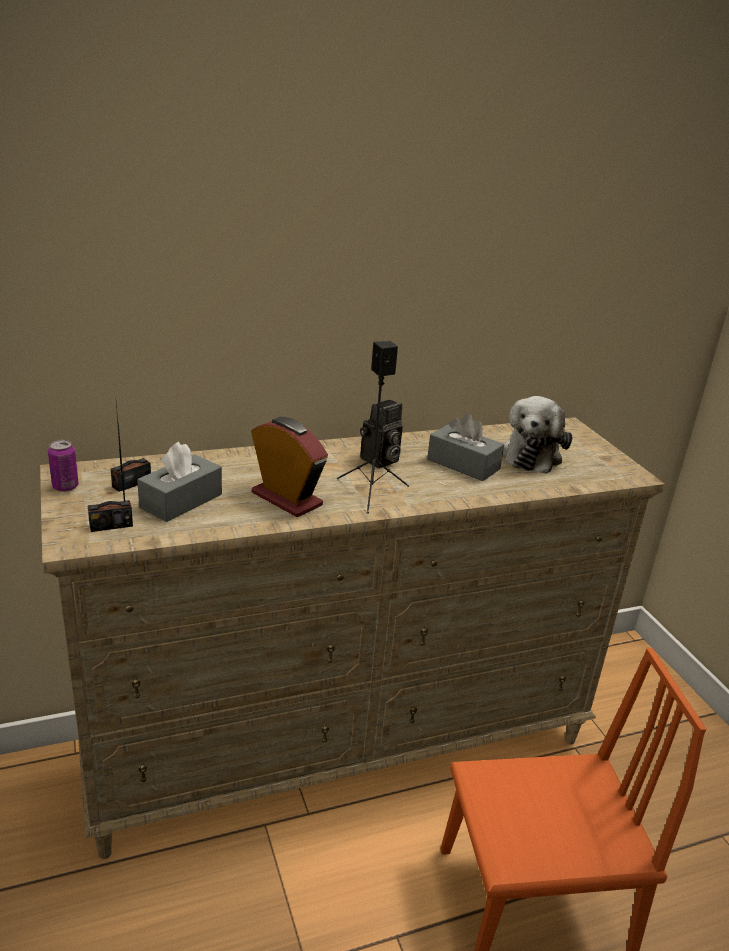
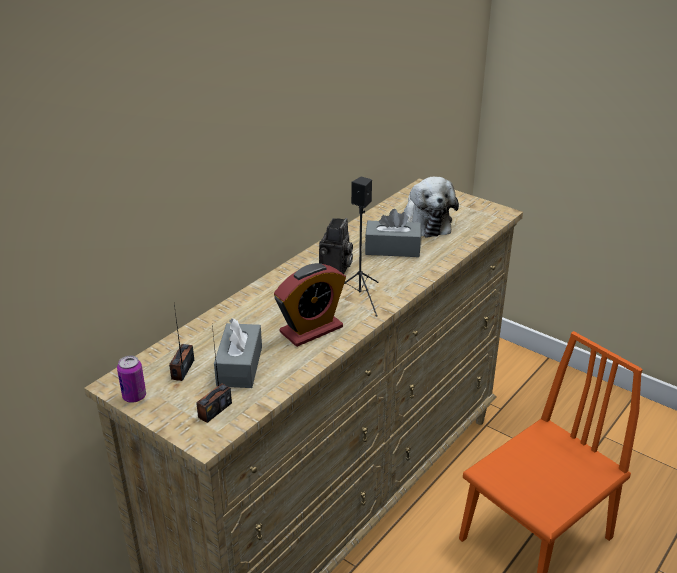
camera: 30 degrees left, 5 degrees up
(286, 499) = (311, 330): alarm clock -> alarm clock turned 135 degrees clockwise

